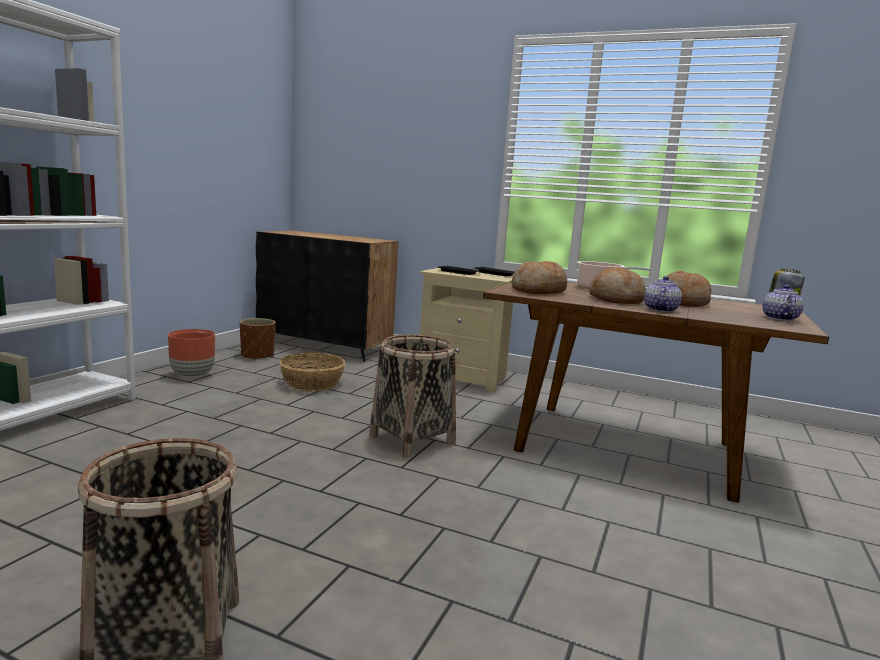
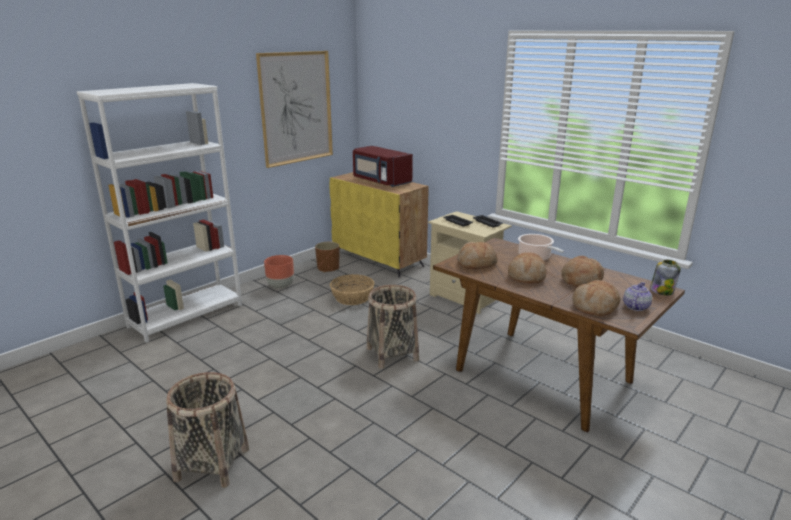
camera: 20 degrees right, 10 degrees up
(217, 123) = (296, 108): none -> picture
(325, 346) = (379, 259): black cabinet -> yellow cabinet
(332, 236) = (381, 181): none -> red microwave
(660, 310) = (544, 293): teapot -> none
(738, 318) = (595, 307): none -> bread

